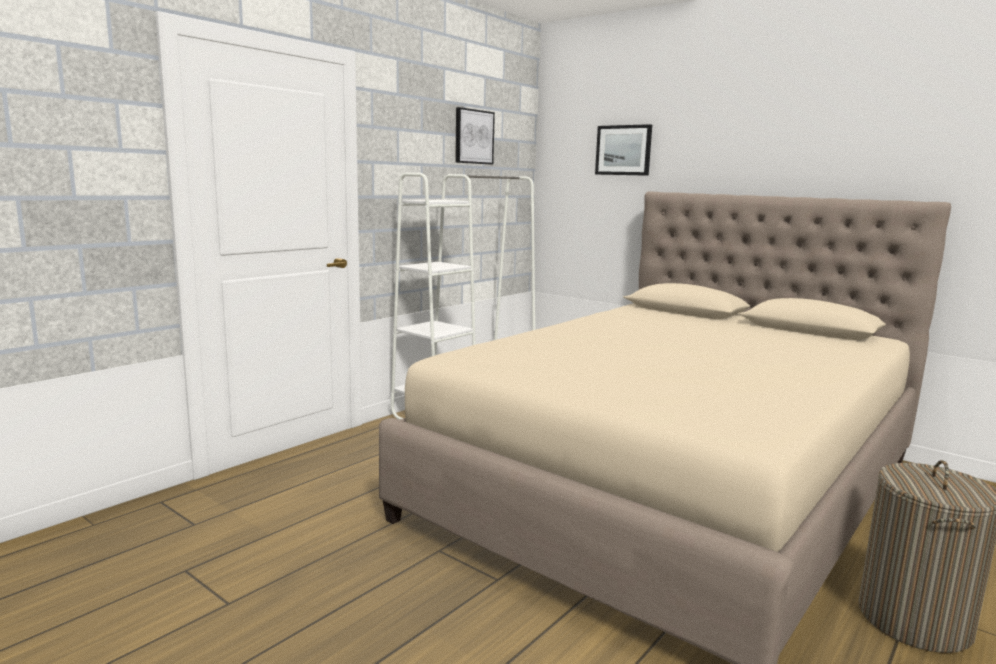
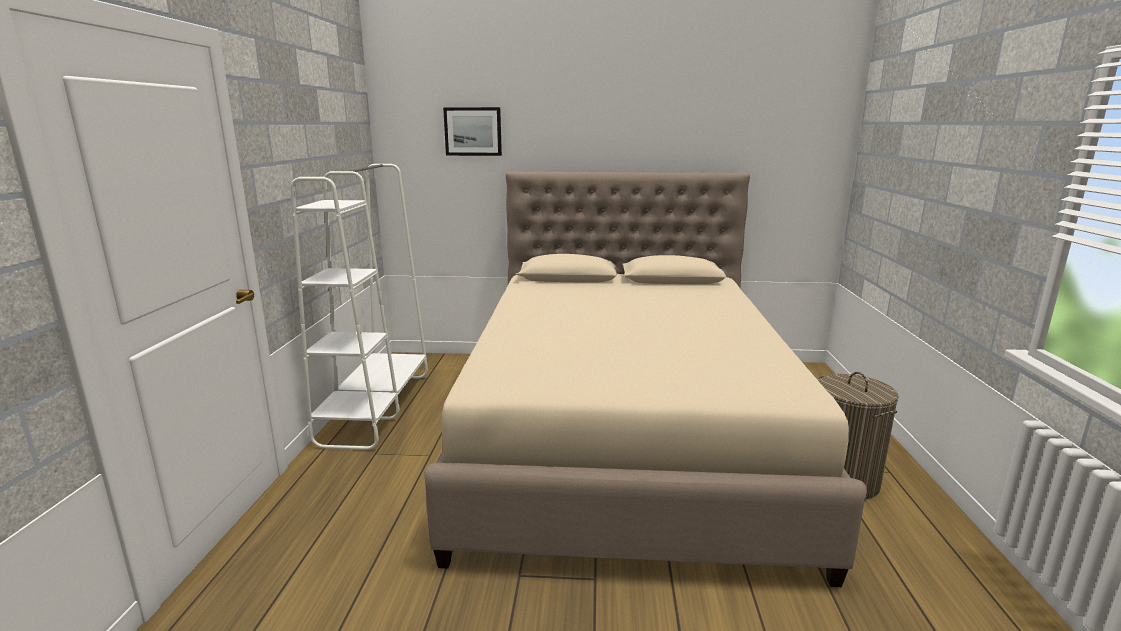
camera: 35 degrees left, 5 degrees up
(473, 137) = (328, 123): picture -> none

